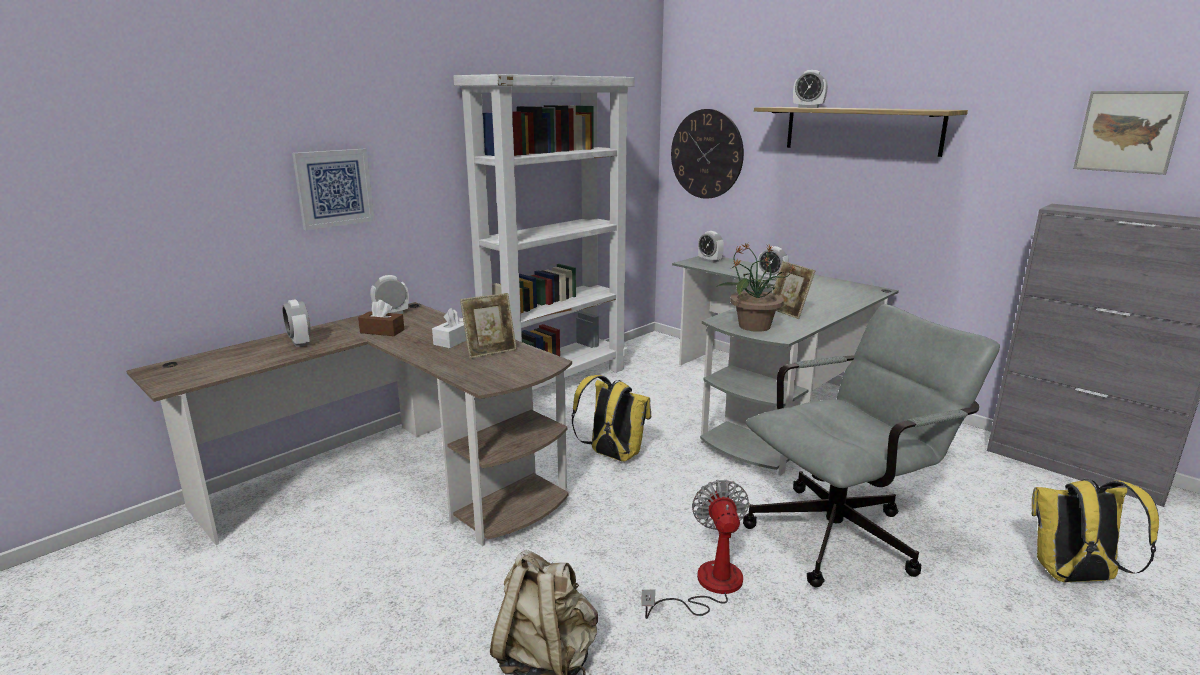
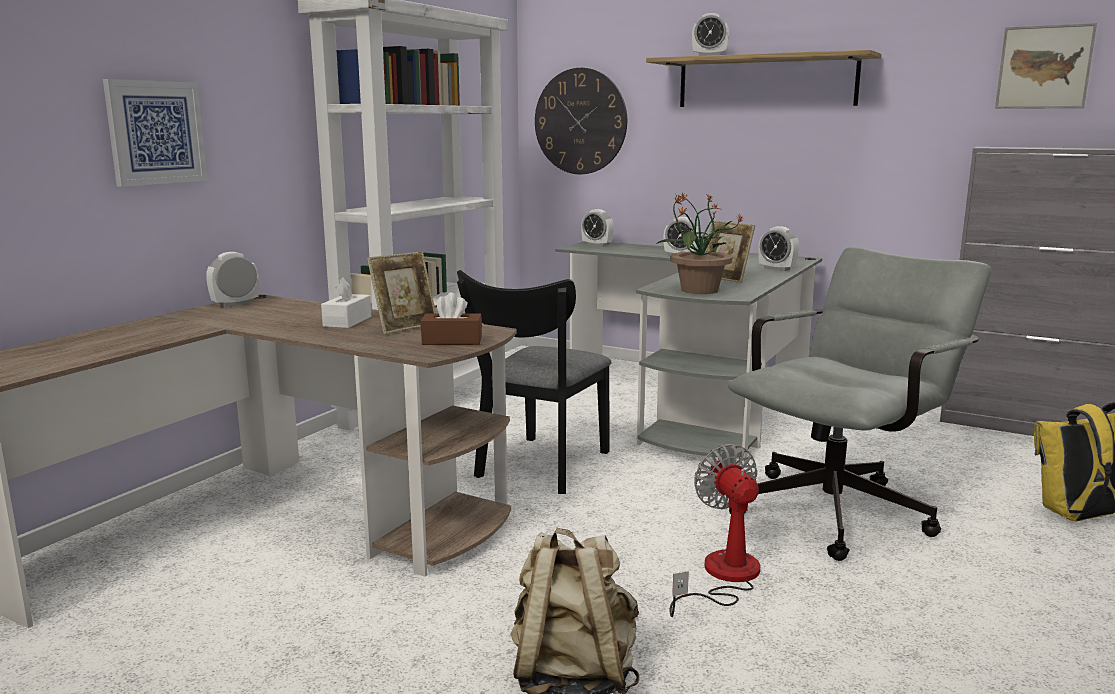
camera: 15 degrees left, 5 degrees down
(300, 342) = (128, 336): alarm clock -> alarm clock (777, 269)
(382, 331) = (239, 320): brown tissue box -> brown tissue box (452, 341)
(612, 455) = (539, 468): yellow backpack -> black chair

